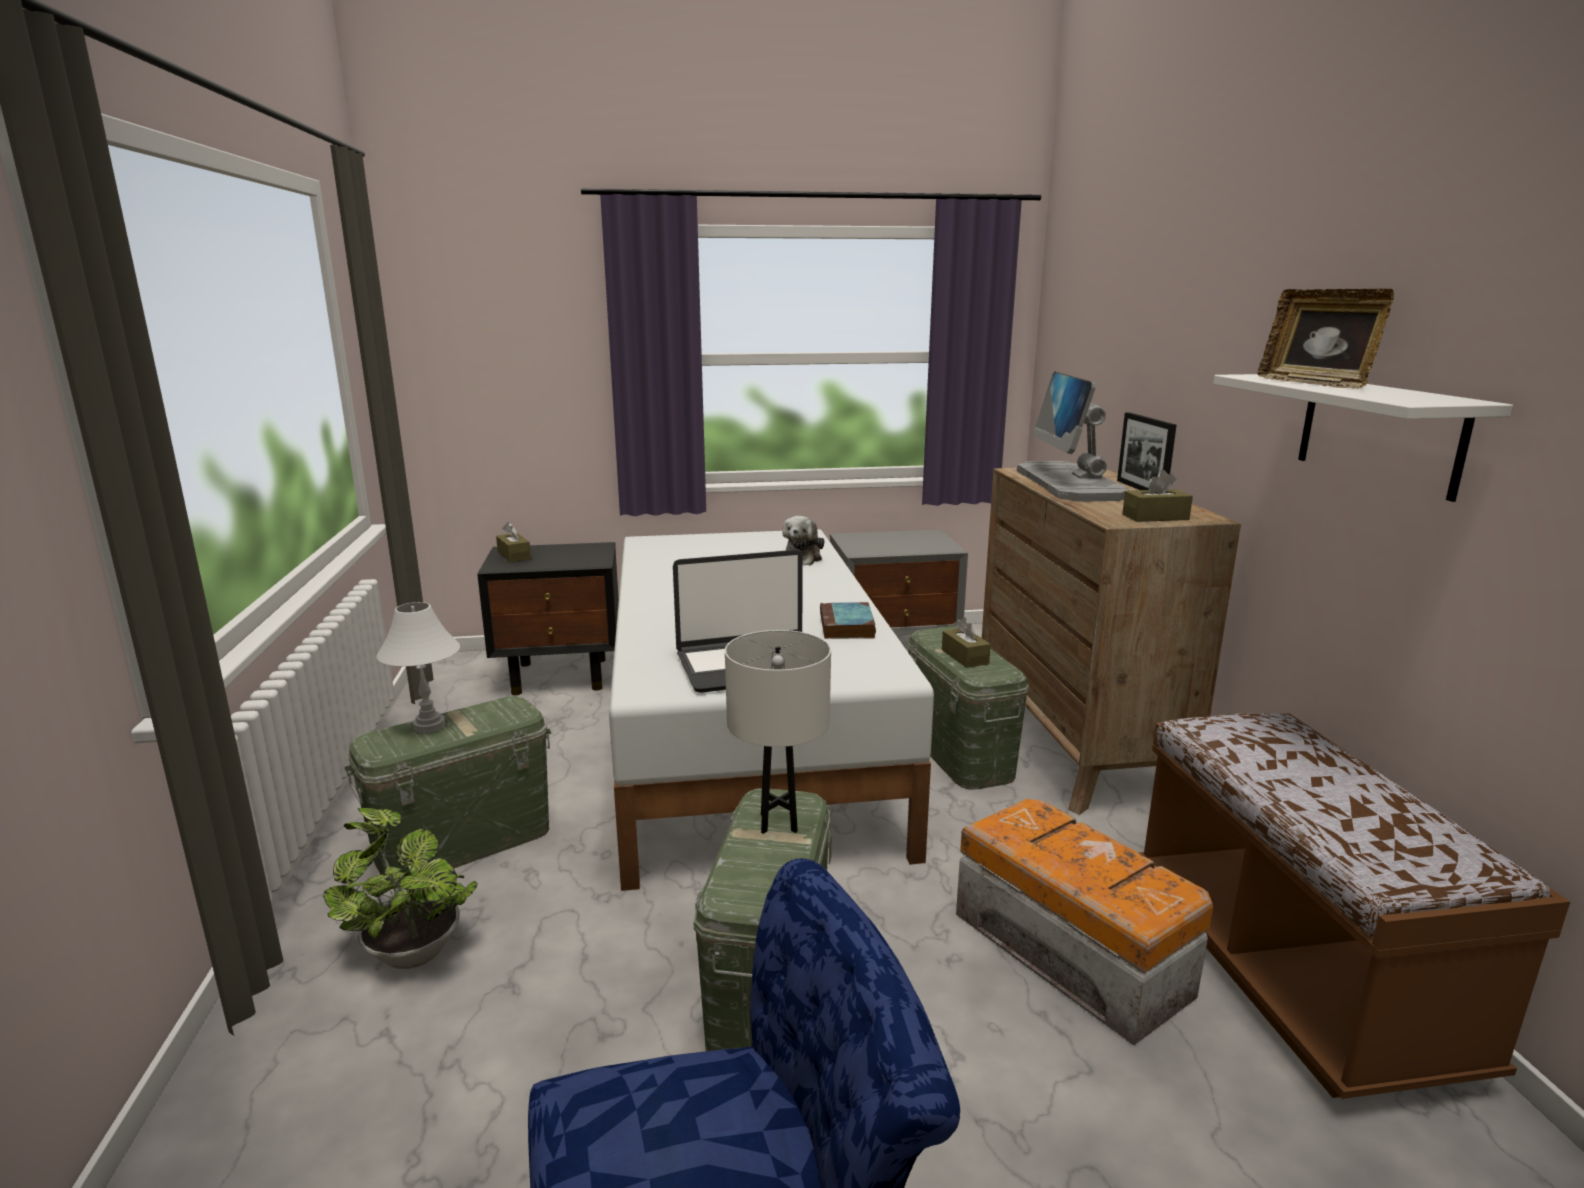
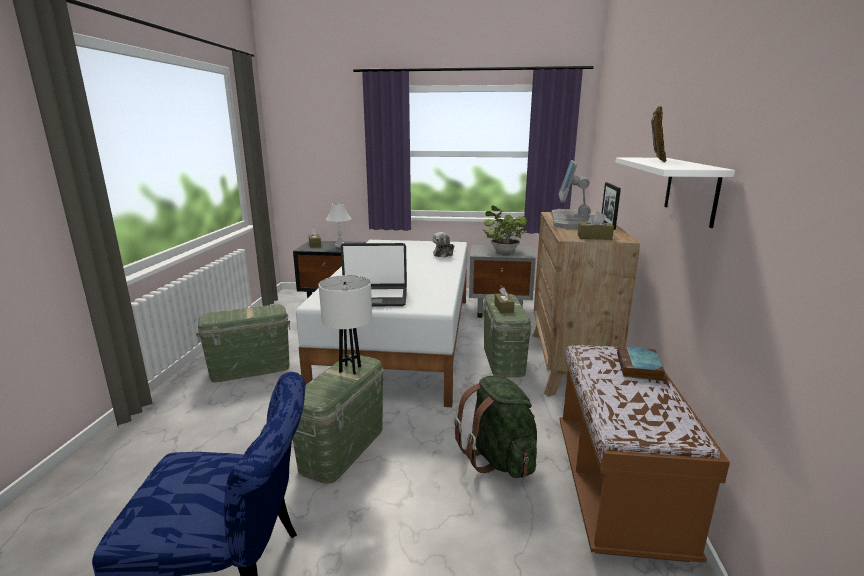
camera: 15 degrees right, 0 degrees up
(410, 950) = (203, 408): potted plant -> potted plant (503, 251)
(428, 726) = (235, 312): white table lamp -> white table lamp (340, 246)
(847, 627) = (436, 285): book -> book (639, 367)
(1070, 950) = (499, 458): storage box -> green backpack
(1315, 383) = (655, 161): picture frame -> picture frame turned 150 degrees counterclockwise

